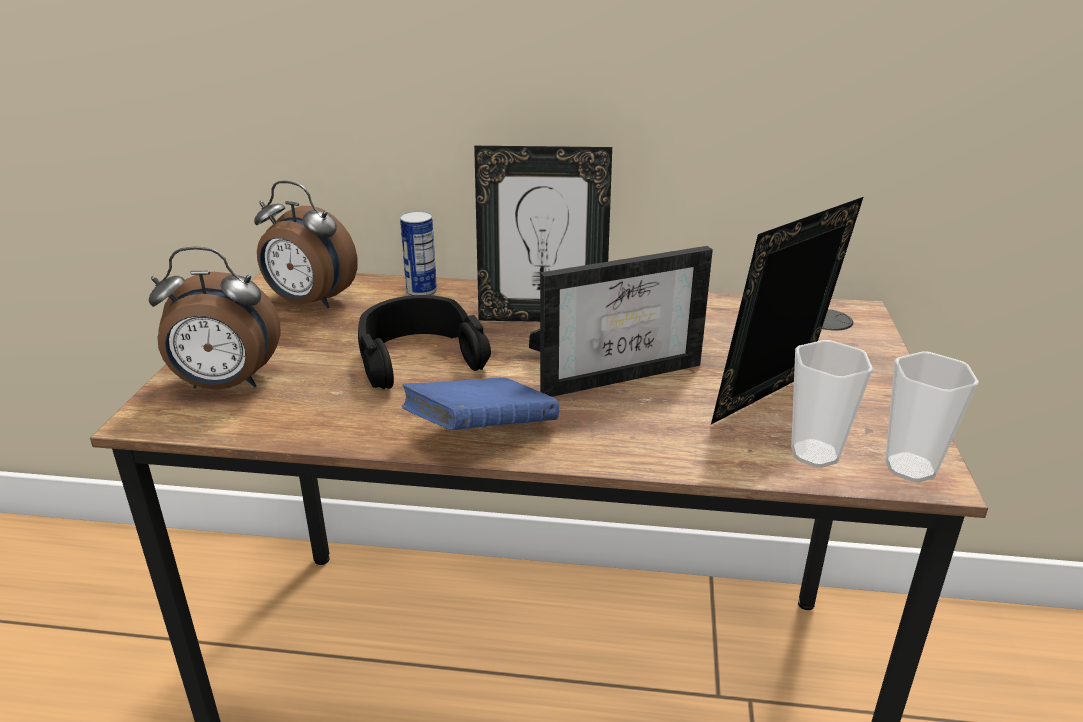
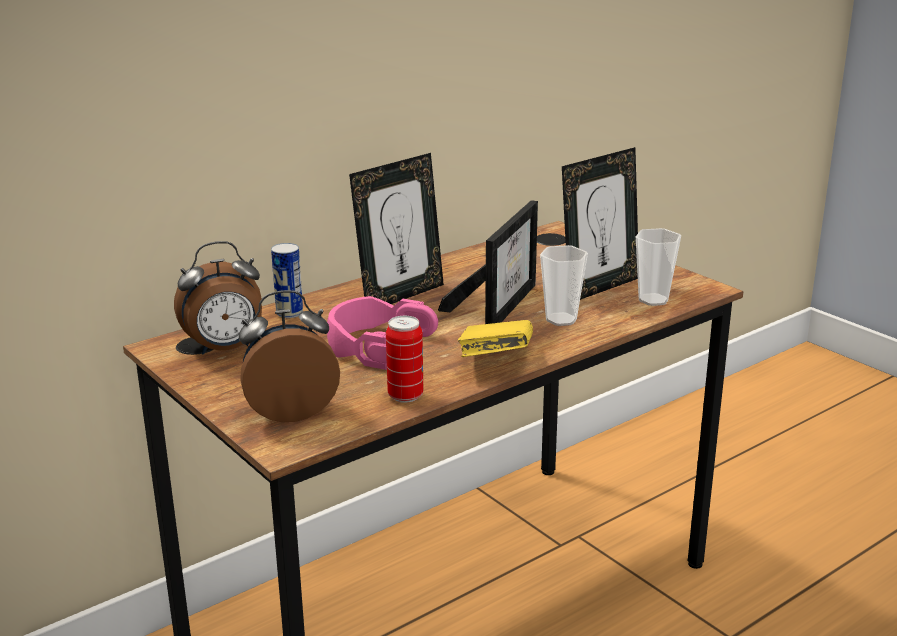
camera: 45 degrees left, 5 degrees down
(226, 385) = (290, 410): alarm clock -> alarm clock turned 150 degrees counterclockwise
(328, 425) = (405, 396): none -> can
(419, 357) = (377, 345): black headphones -> pink headphones
(481, 433) = (496, 360): blue book -> yellow book
(771, 403) = (598, 288): picture frame -> picture frame turned 135 degrees counterclockwise
(910, 468) = (696, 288): cup -> cup (561, 319)

